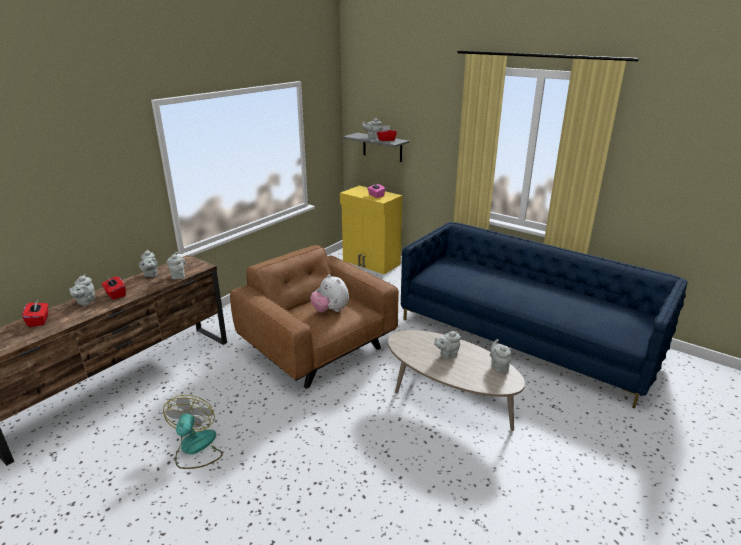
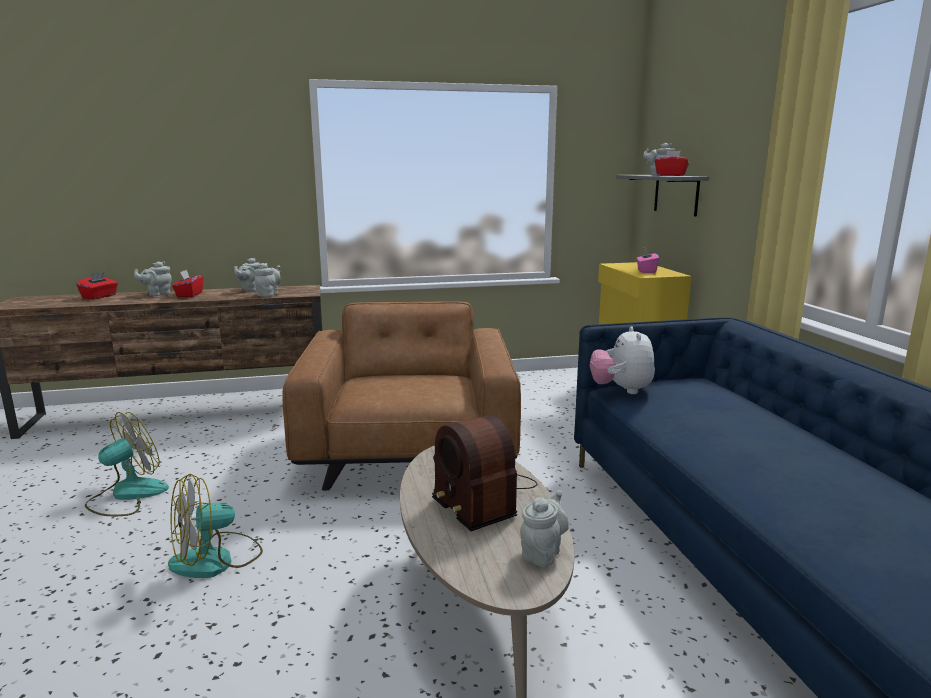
camera: 40 degrees right, 10 degrees down
(315, 448) = (216, 560): none -> fan
(330, 310) = (409, 387): plush toy -> plush toy (621, 390)
(447, 354) = (482, 497): grey teapot -> radio

